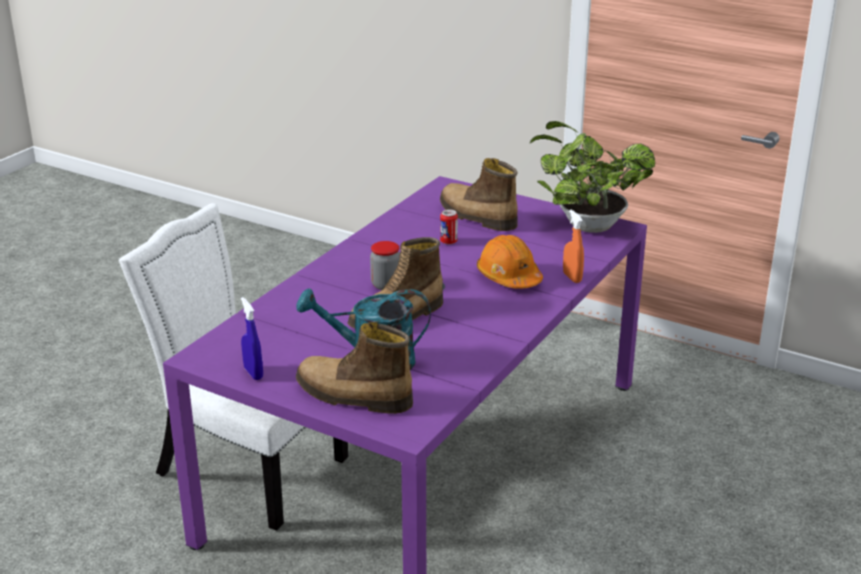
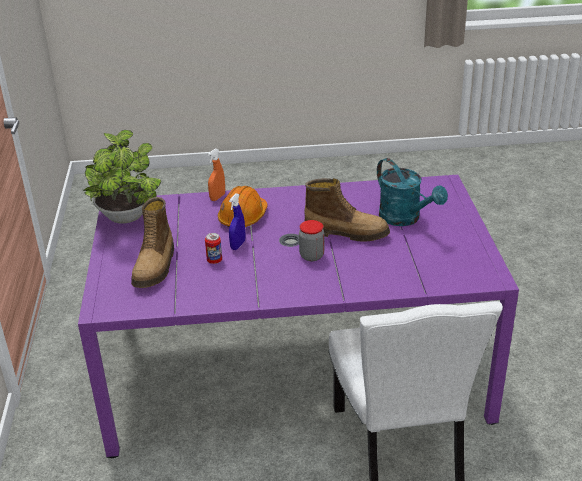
camera: 125 degrees left, 5 degrees up
(253, 373) = (475, 250): blue spray bottle -> blue spray bottle (238, 245)
(352, 397) = (444, 209): boot -> none

